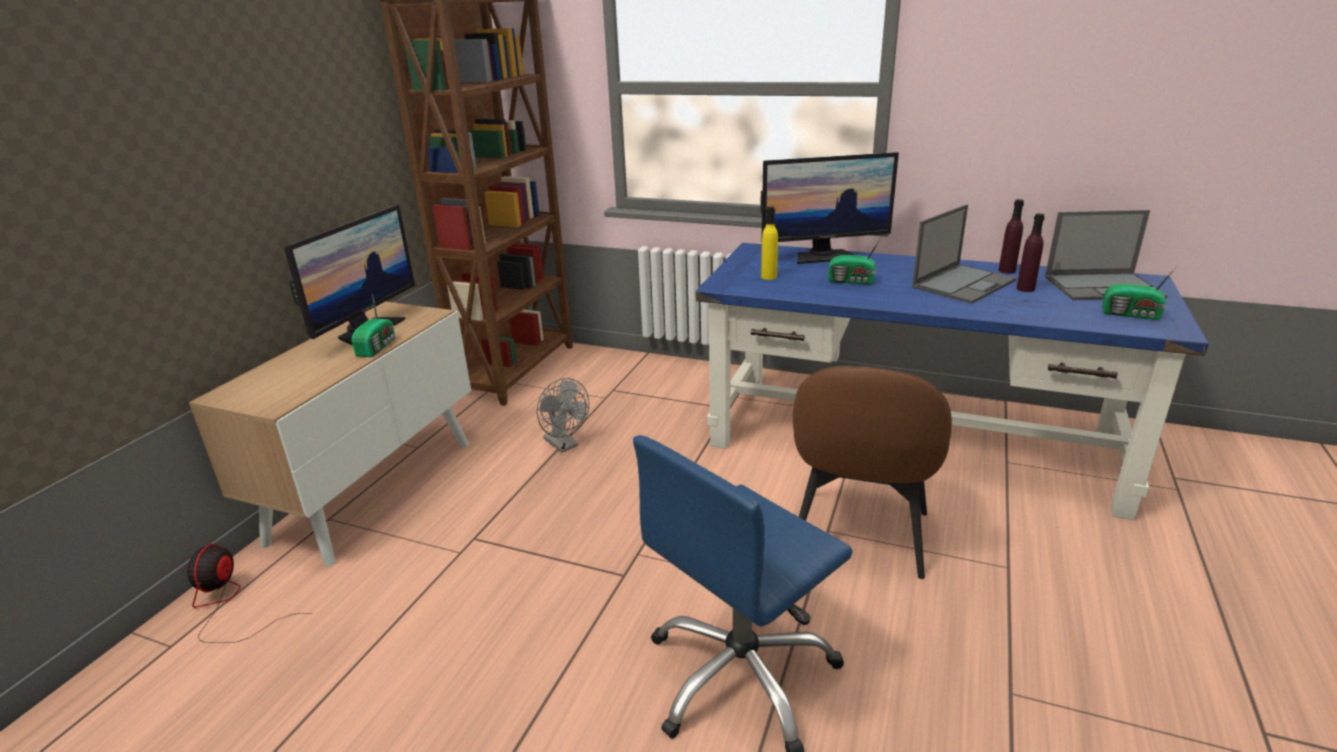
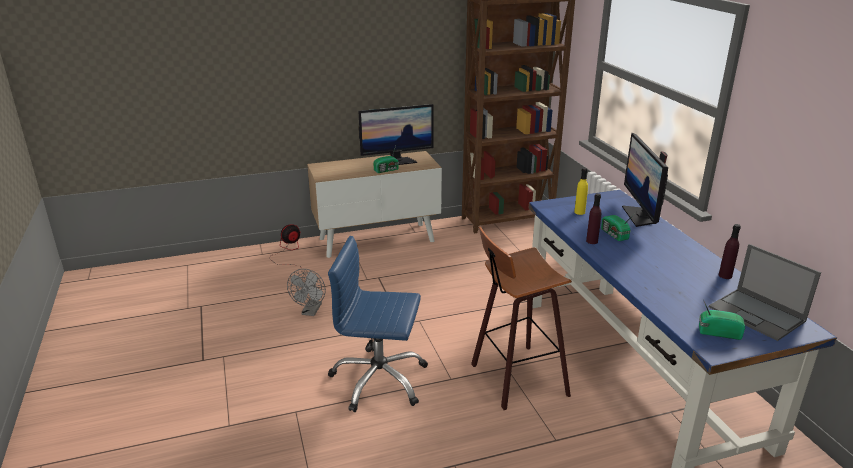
camera: 50 degrees right, 0 degrees up
(564, 445) = (468, 264): grey fan -> grey fan (310, 312)
(823, 256) = (640, 216): monitor -> monitor turned 45 degrees clockwise
(859, 536) = (515, 379): brown chair -> stool
(964, 283) = (673, 267): laptop -> none
(1025, 289) = (700, 288): purple bottle -> purple bottle (592, 241)
(1132, 315) = (718, 332): radio -> radio turned 120 degrees clockwise

